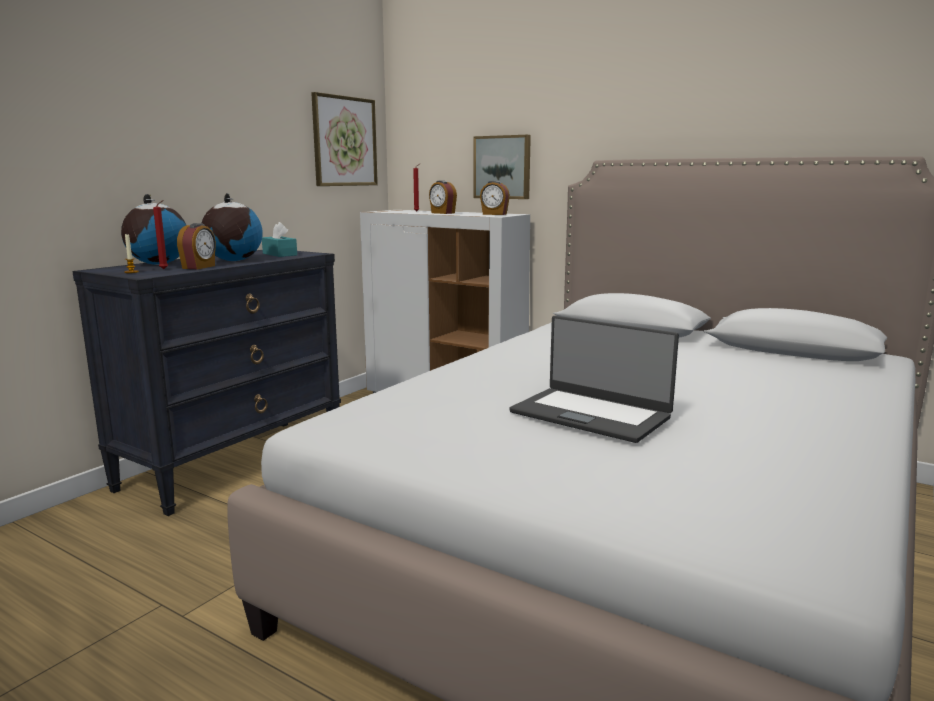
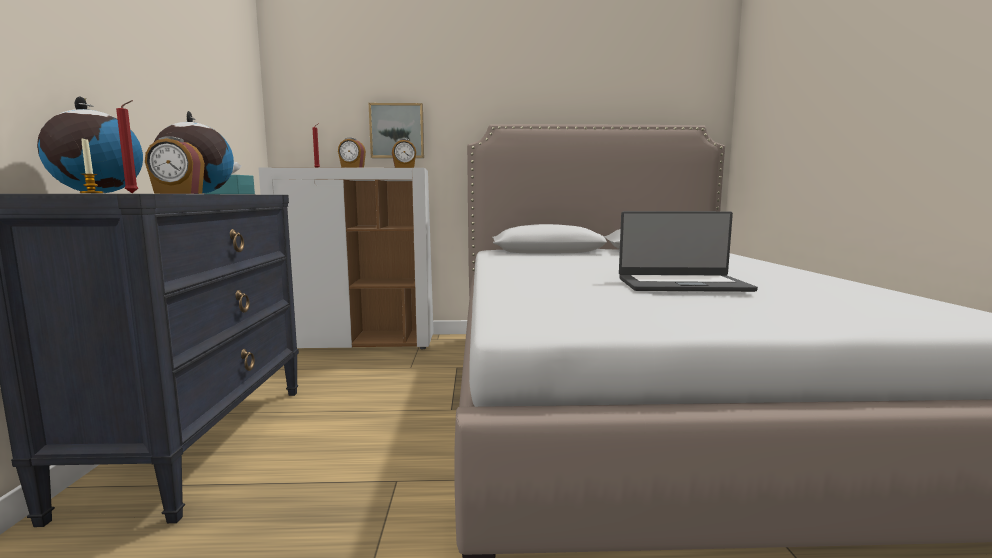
camera: 35 degrees left, 5 degrees down
(199, 267) = (178, 193): alarm clock -> alarm clock turned 105 degrees clockwise
(344, 141) = (236, 95): picture -> none

